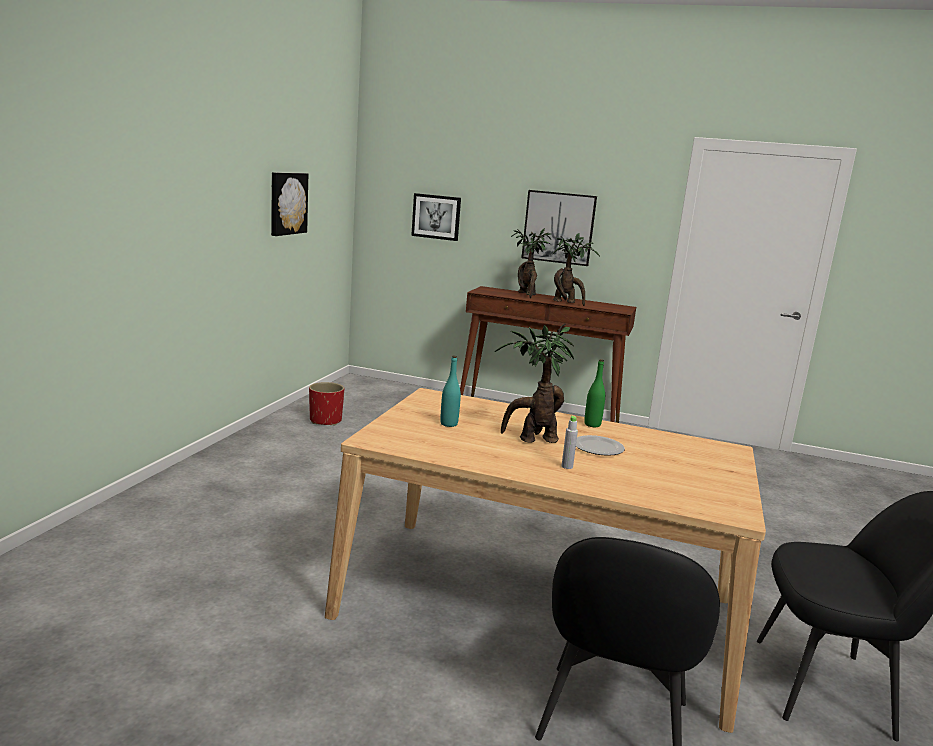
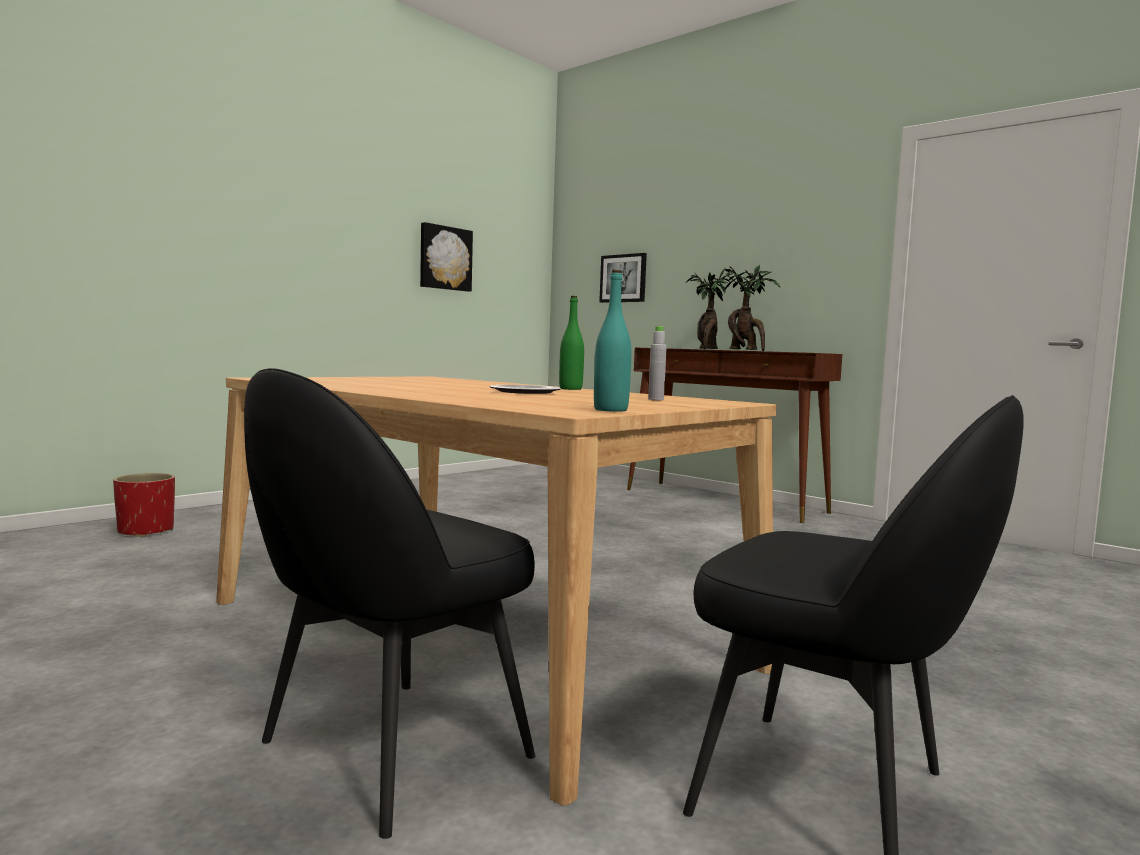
camera: 25 degrees right, 10 degrees down
(325, 420) = (467, 485): red planter -> red planter (146, 531)
(449, 424) = (385, 380): turquoise bottle -> turquoise bottle (610, 410)
(532, 439) = (455, 387): potted plant -> none
(558, 227) = (748, 269): picture -> none
(567, 466) = (437, 392): grey bottle -> grey bottle (656, 399)

